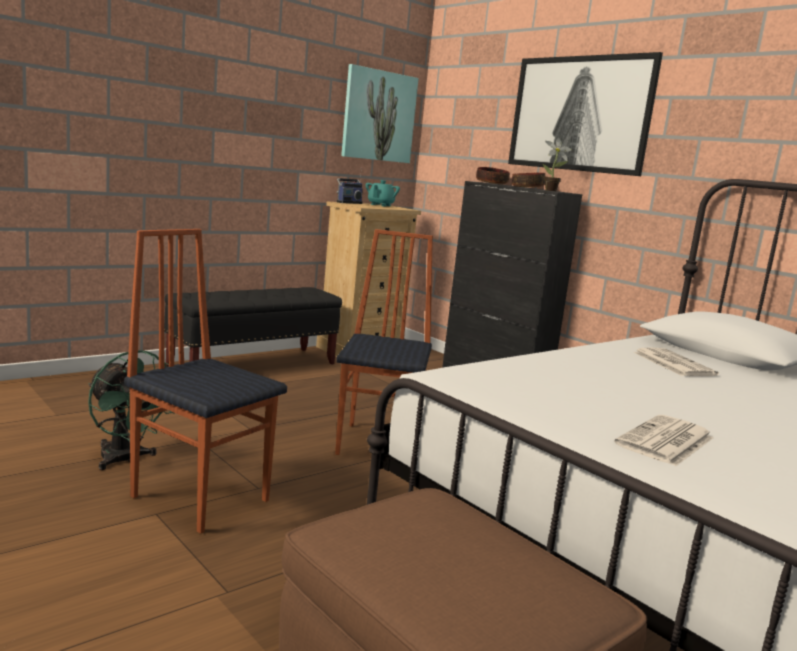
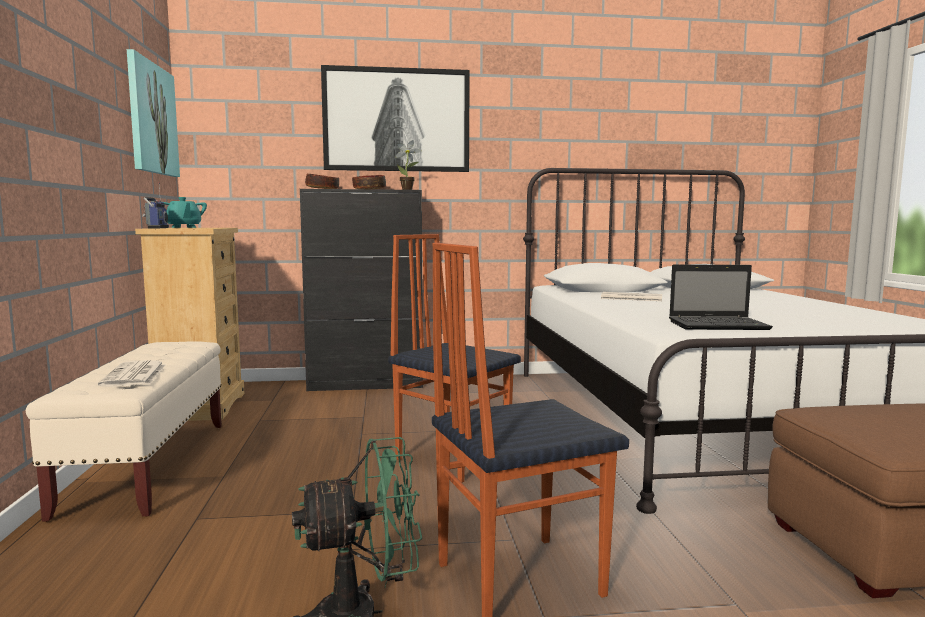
camera: 55 degrees left, 5 degrees down
(254, 365) = (148, 465): black bench -> beige bench
(535, 395) = (719, 325): none -> laptop
(666, 442) = (813, 322): newspaper -> newspaper (135, 375)

